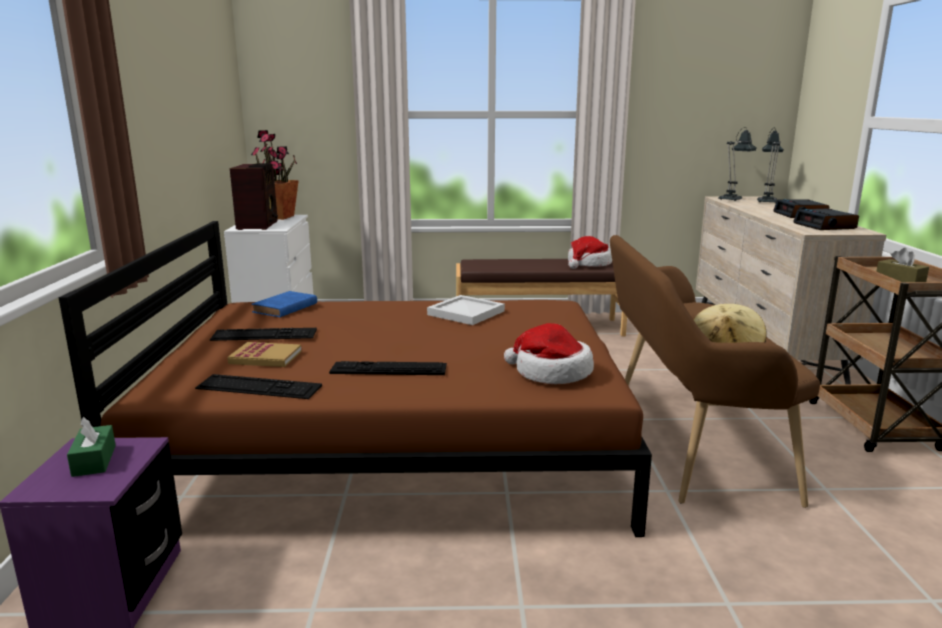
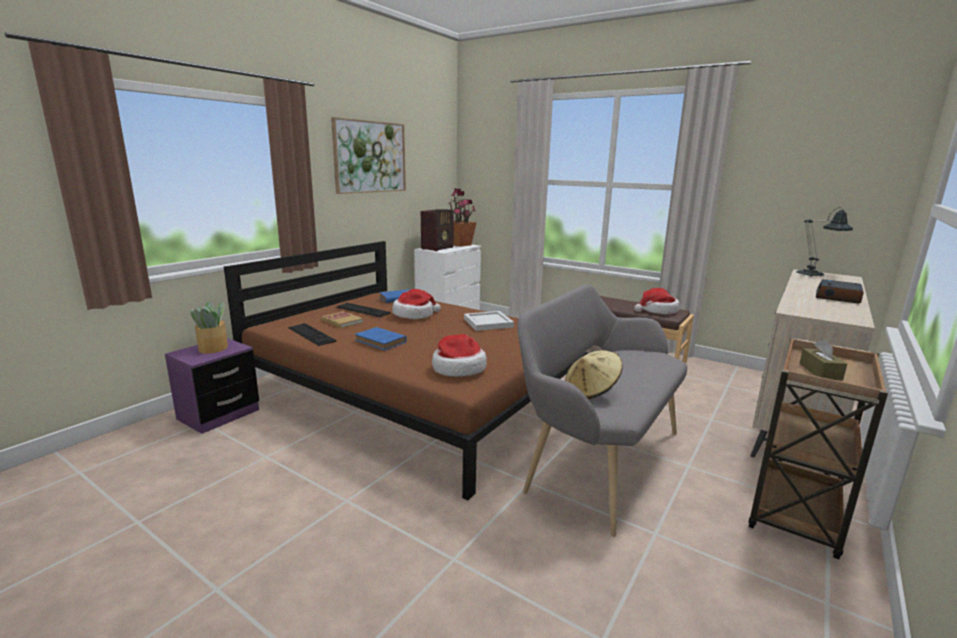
camera: 35 degrees right, 0 degrees up
(94, 460) = (214, 348): green tissue box -> potted plant
(166, 80) = (370, 157): none -> picture
(357, 324) = (414, 315): none -> hat
(389, 368) = (381, 342): keyboard -> blue book
(686, 441) = (597, 459): brown bench -> grey bench
(767, 201) = (847, 281): table lamp -> none
(825, 226) = (828, 310): alarm clock -> none

